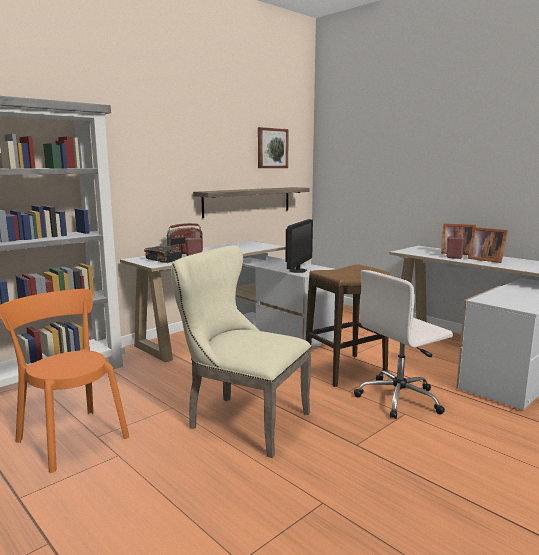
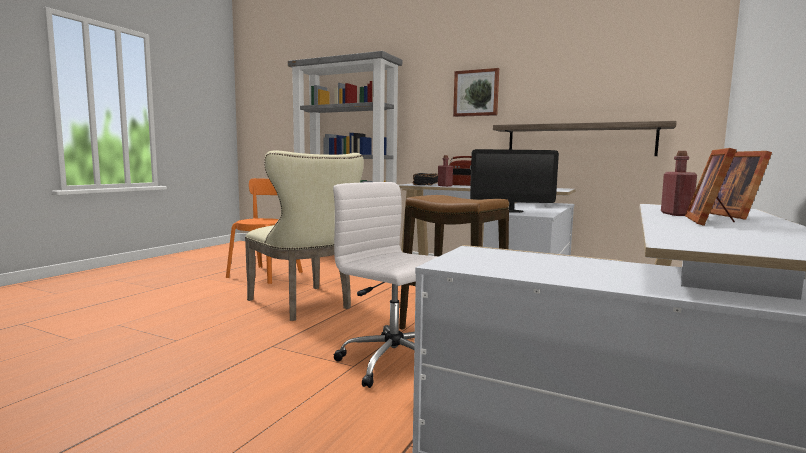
camera: 70 degrees right, 5 degrees down
(241, 420) = (305, 305): beige chair -> beige chair turned 135 degrees clockwise
(272, 148) = (630, 71): picture -> picture (476, 93)

